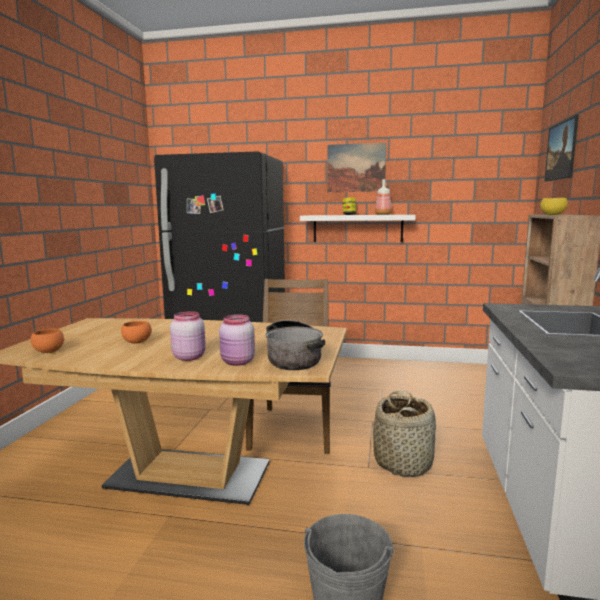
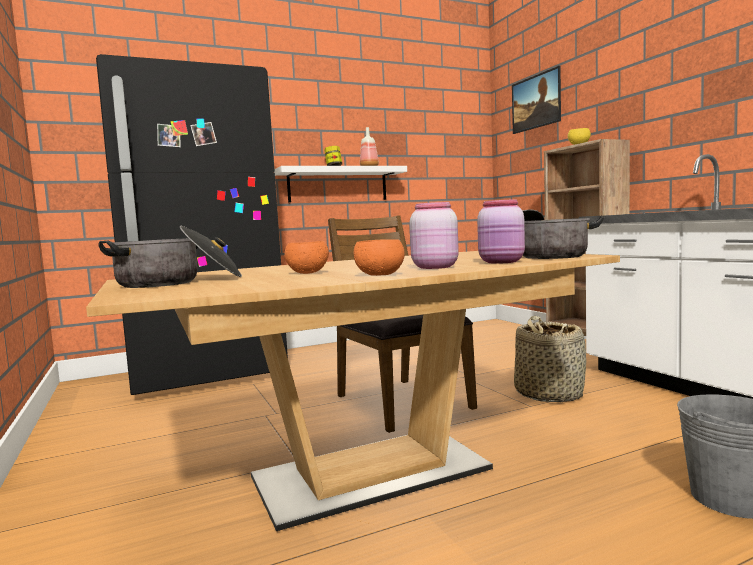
camera: 35 degrees left, 5 degrees down
(49, 351) = (206, 289): orange bowl -> orange bowl (380, 275)
(79, 335) = (178, 282): none -> cooking pot
(356, 168) = (331, 114): picture -> none

